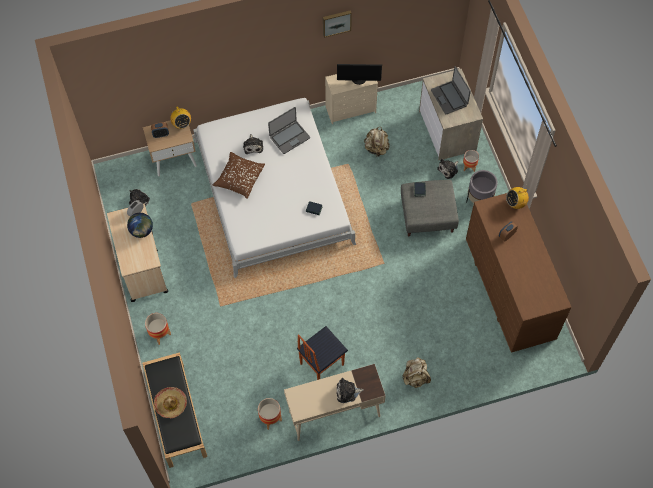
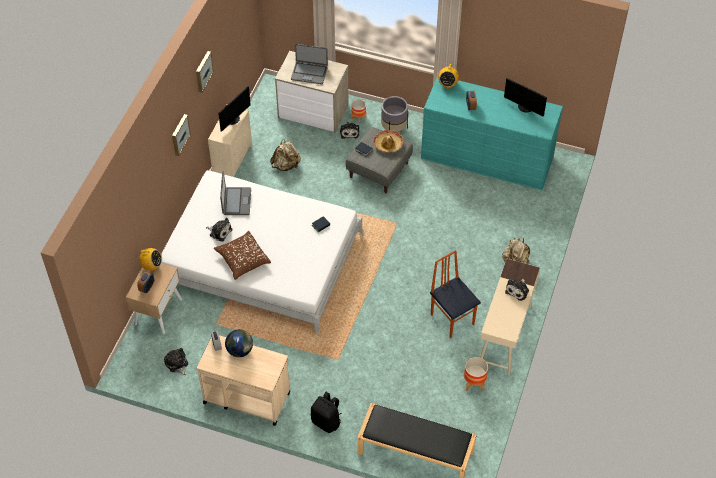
camera: 55 degrees left, 10 degrees down
(160, 334) = (326, 421): planter -> black backpack
(171, 404) = (418, 435): hat -> hat (388, 144)
(276, 52) = (179, 134): none -> picture
(321, 364) = (452, 319): chair -> chair turned 150 degrees clockwise
(510, 288) = (487, 158): brown dresser -> turquoise dresser
(542, 278) = (525, 107): none -> monitor

